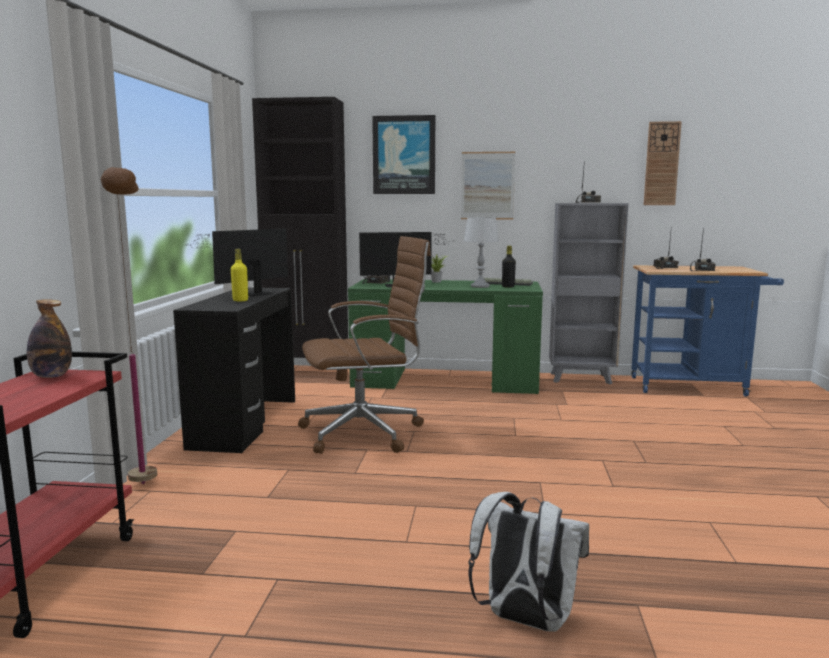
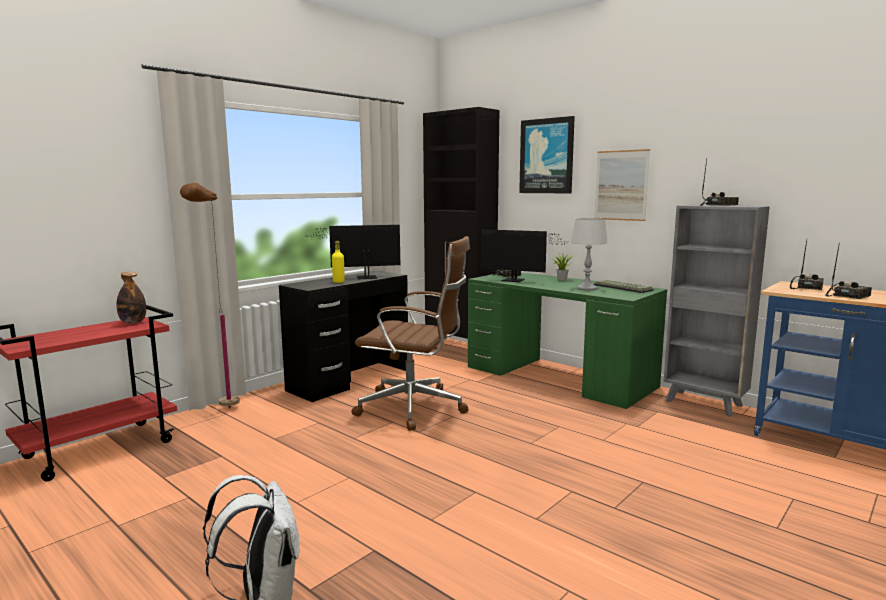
camera: 35 degrees right, 0 degrees up
(508, 287) = (613, 292): black bottle -> none
(661, 164) = (827, 158): wall clock -> none

